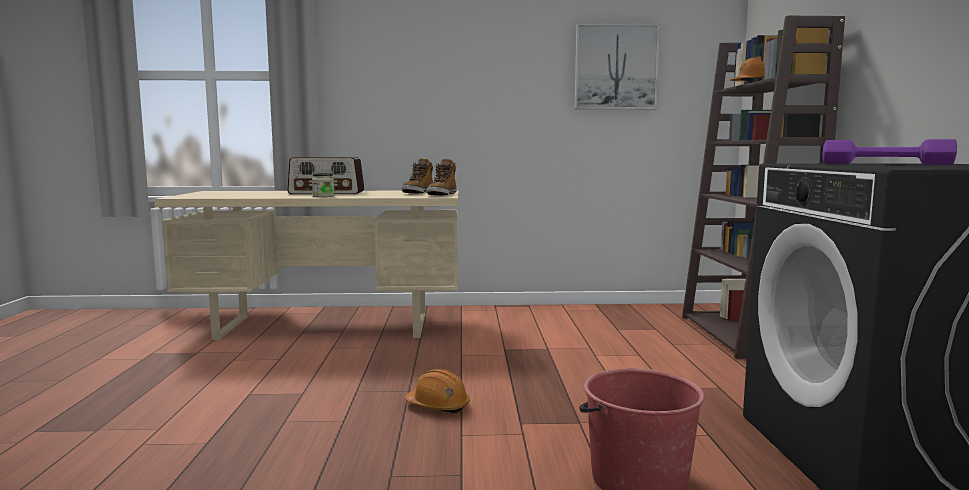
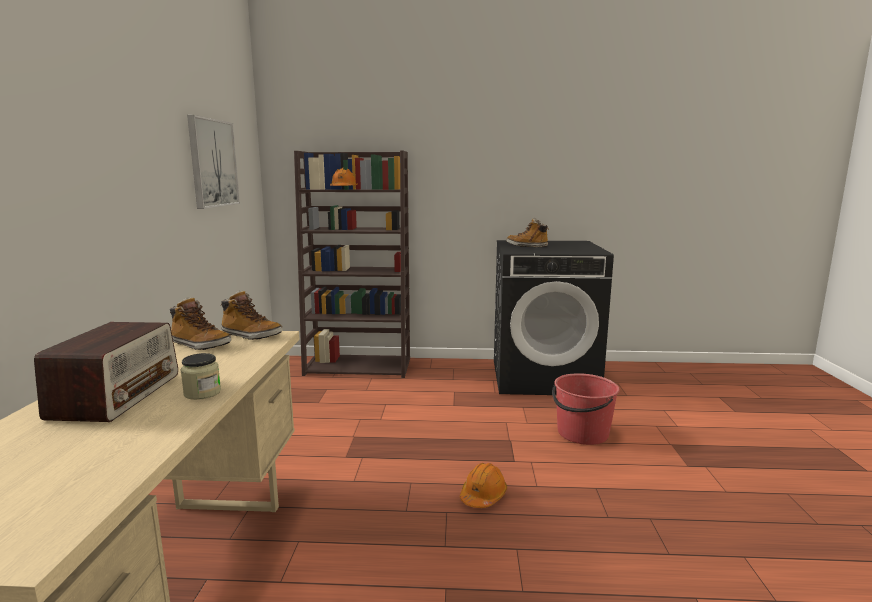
camera: 85 degrees left, 5 degrees up
(885, 164) = (527, 246): purple dumbbell -> boot

